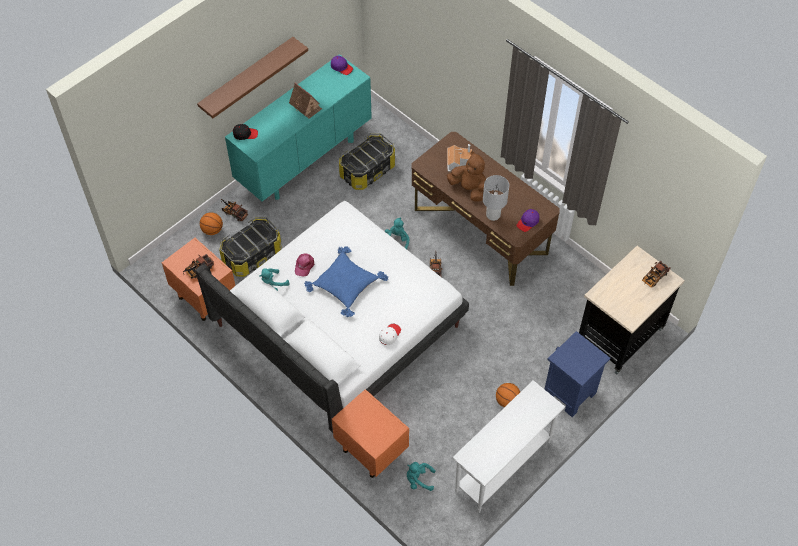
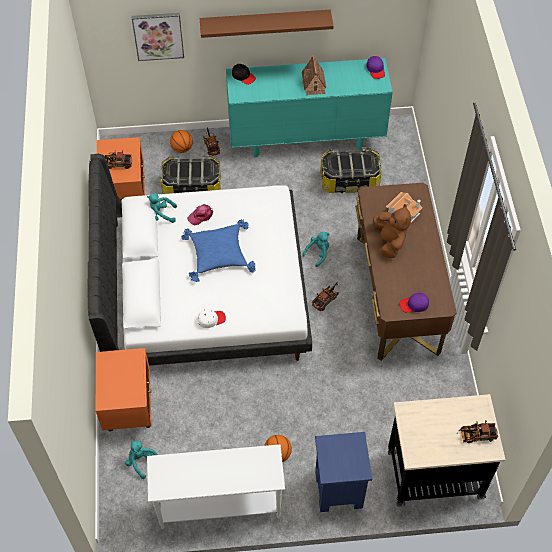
camera: 40 degrees right, 0 degrees up
(167, 139) = (158, 36): none -> picture
(493, 216) = (387, 278): grey table lamp -> none

